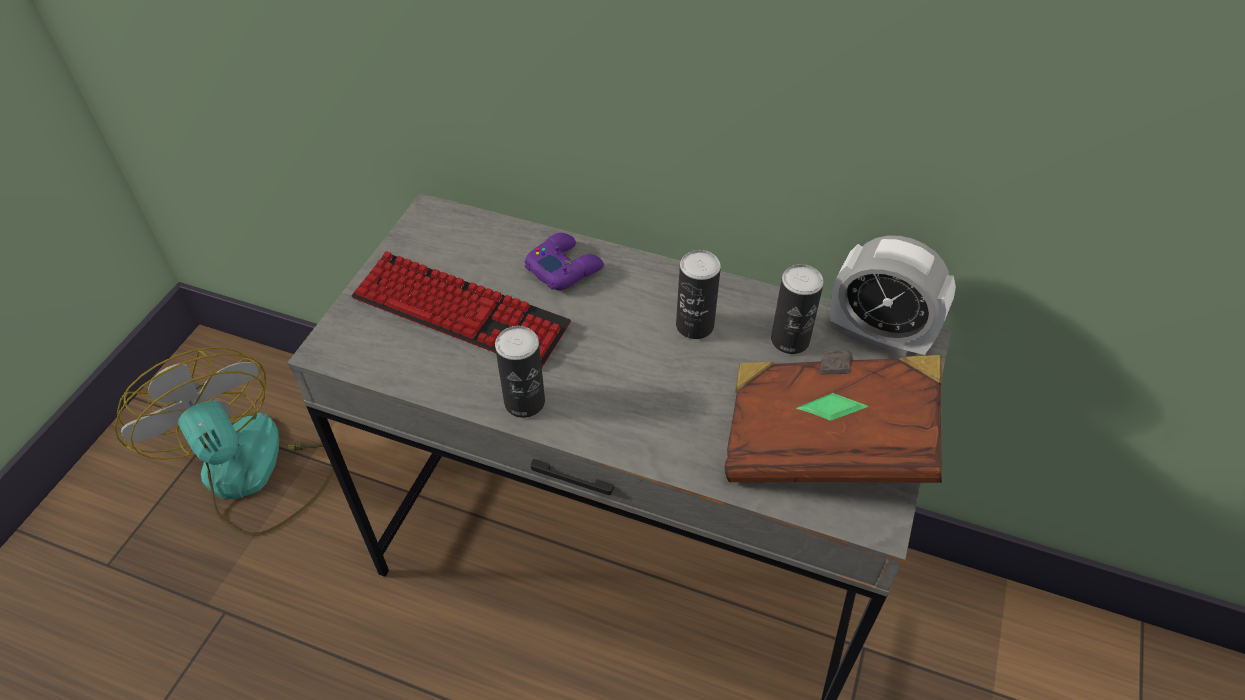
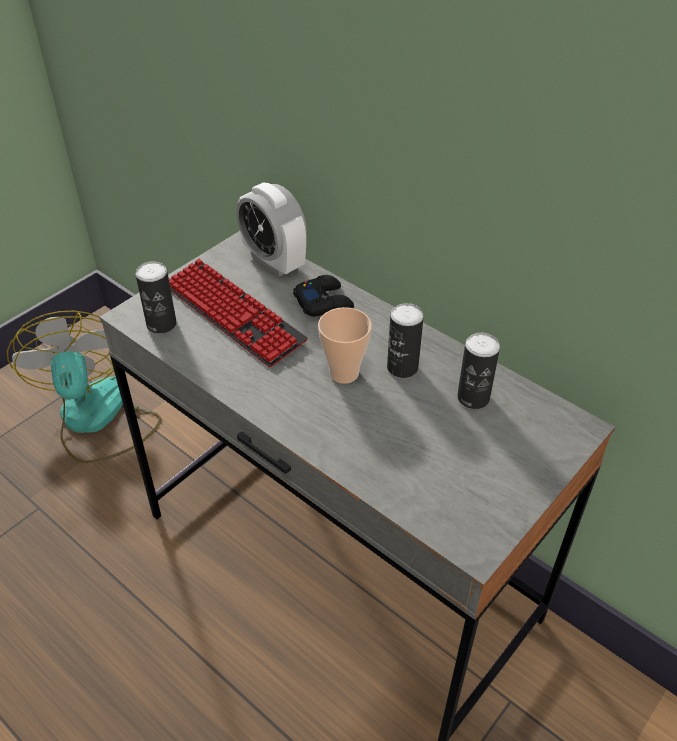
camera: 20 degrees right, 5 degrees down
(524, 402) = (247, 386): can -> can (161, 324)
(564, 268) = (324, 302): purple game controller -> black game controller
(631, 352) = (344, 373): none -> cup
(826, 442) = (463, 480): brown book -> none
(879, 335) = (550, 413): alarm clock -> alarm clock (273, 261)

